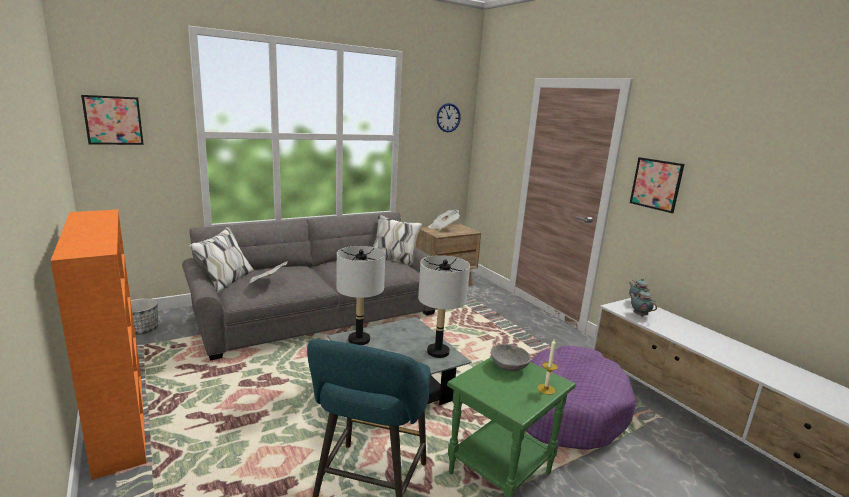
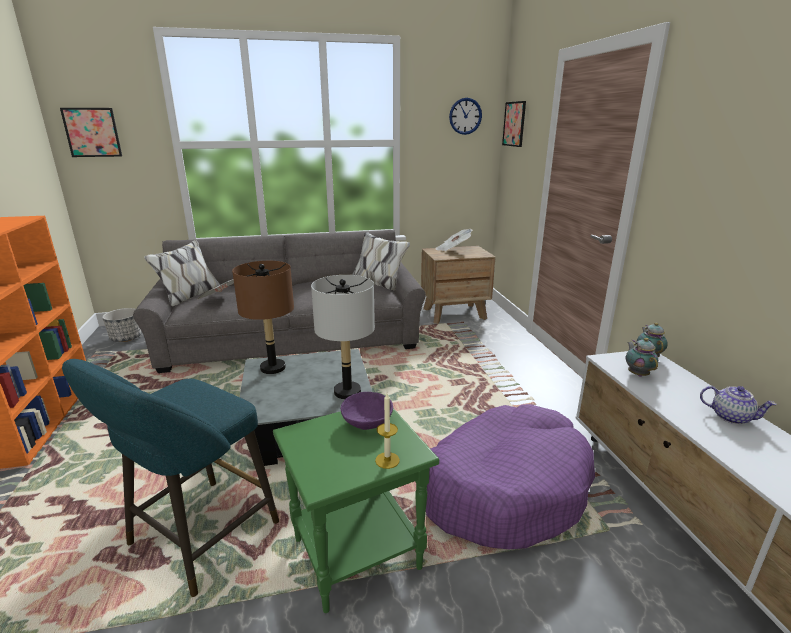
camera: 20 degrees right, 5 degrees up
(359, 340) = (272, 368): grey table lamp -> brown table lamp
(508, 366) = (367, 422): grey bowl -> purple bowl
(656, 184) = (690, 183): picture -> picture (514, 124)
(706, 336) = (731, 417): none -> teapot

